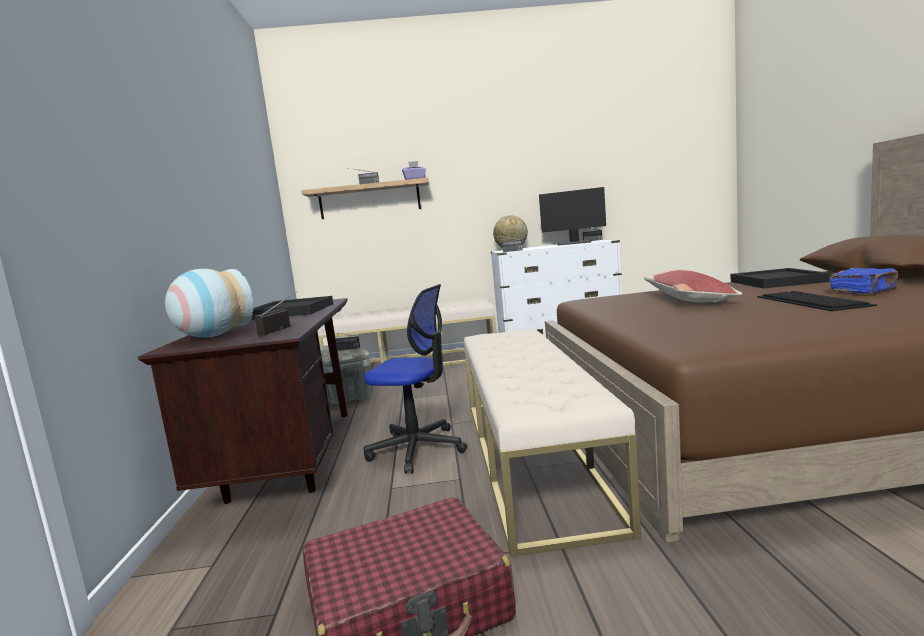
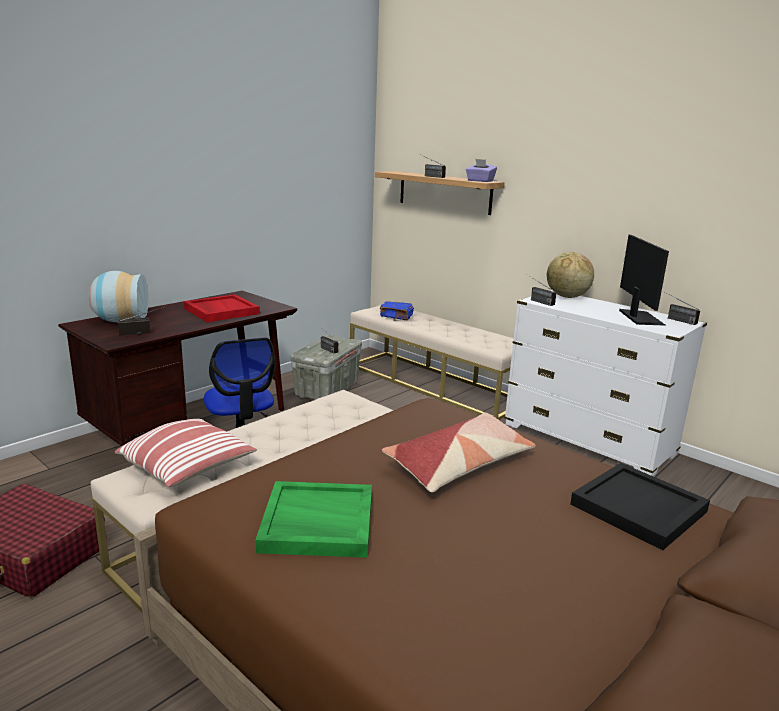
camera: 45 degrees right, 10 degrees up
(291, 311) = (221, 311): black tray -> red tray
(539, 385) = (188, 468): none -> pillow
(574, 243) = (640, 317): monitor -> monitor turned 150 degrees counterclockwise
(752, 323) = (316, 523): none -> green tray
(809, 301) = (478, 546): keyboard -> none
(864, 291) = (581, 583): blue book -> blue book (396, 316)

